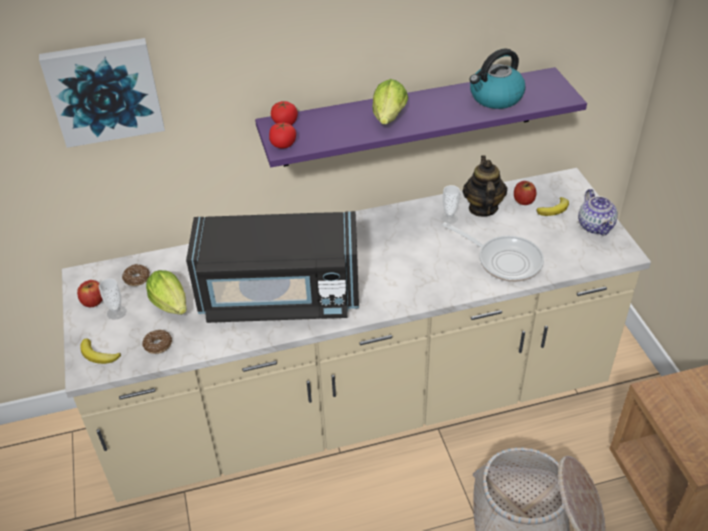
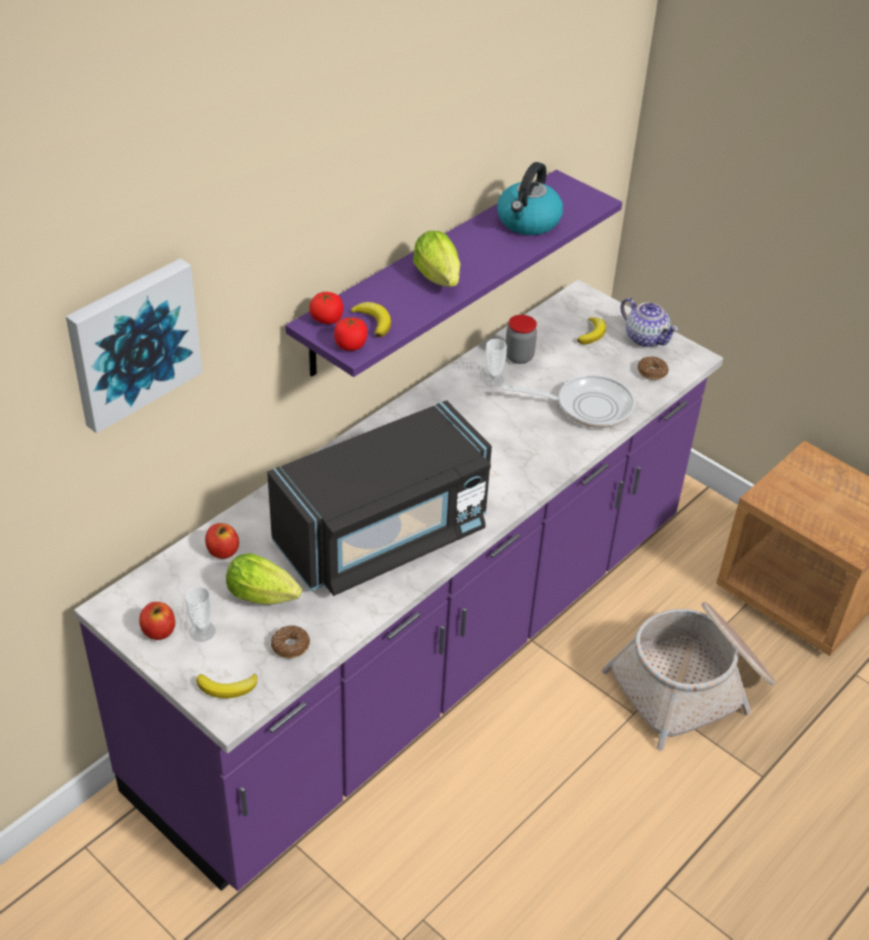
camera: 35 degrees left, 0 degrees up
(136, 278) = (189, 582): donut -> donut (652, 372)
(314, 133) = (373, 321): none -> banana
(358, 403) = (425, 651): beige counter -> purple counter
(482, 208) = (519, 357): teapot -> jar
(523, 201) = (554, 334): apple -> apple (222, 551)

